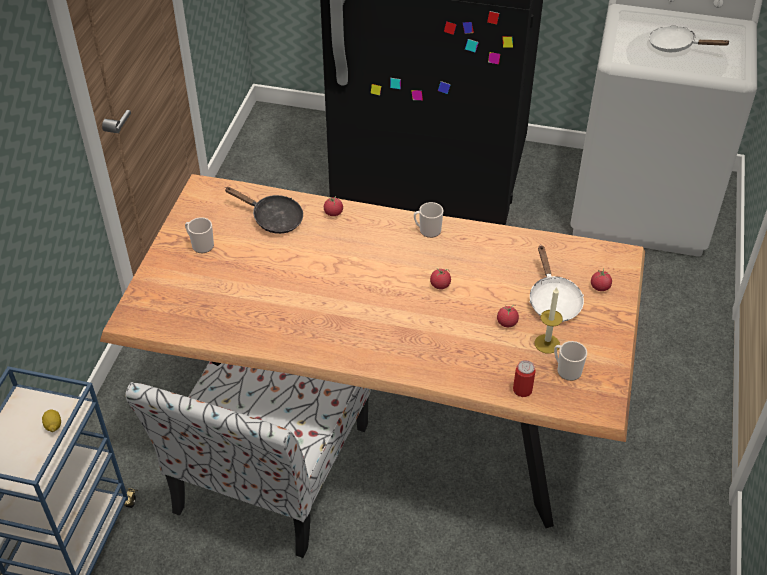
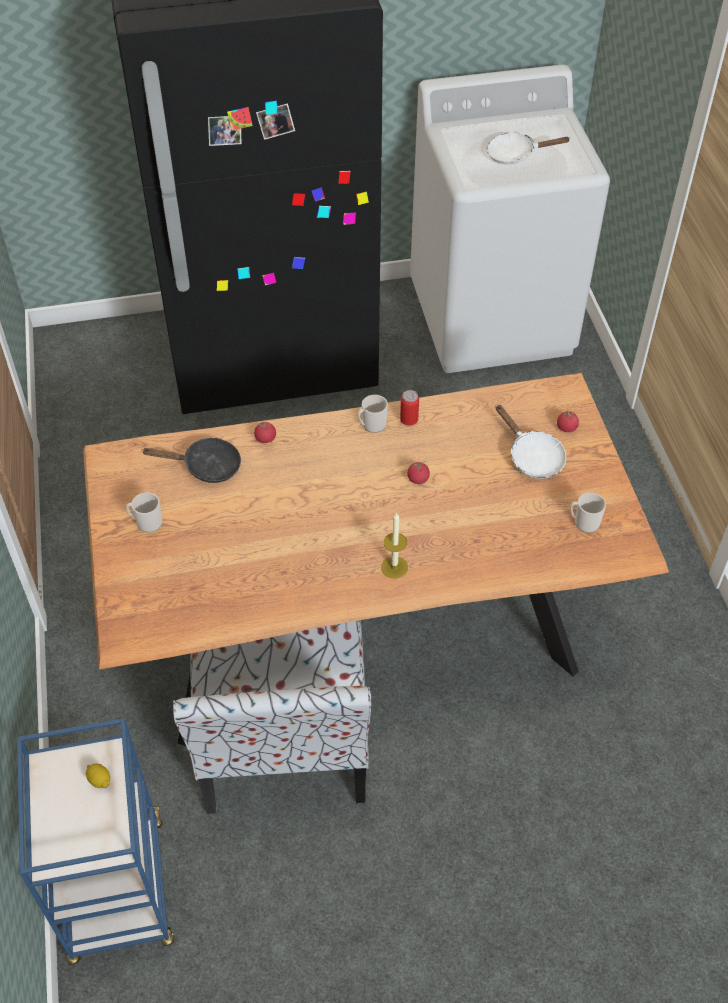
camera: 25 degrees left, 5 degrees up
(507, 322) = (503, 495): tomato -> none
(522, 390) = (556, 558): can -> can (409, 419)
(547, 344) = (551, 503): candle -> candle (394, 567)

